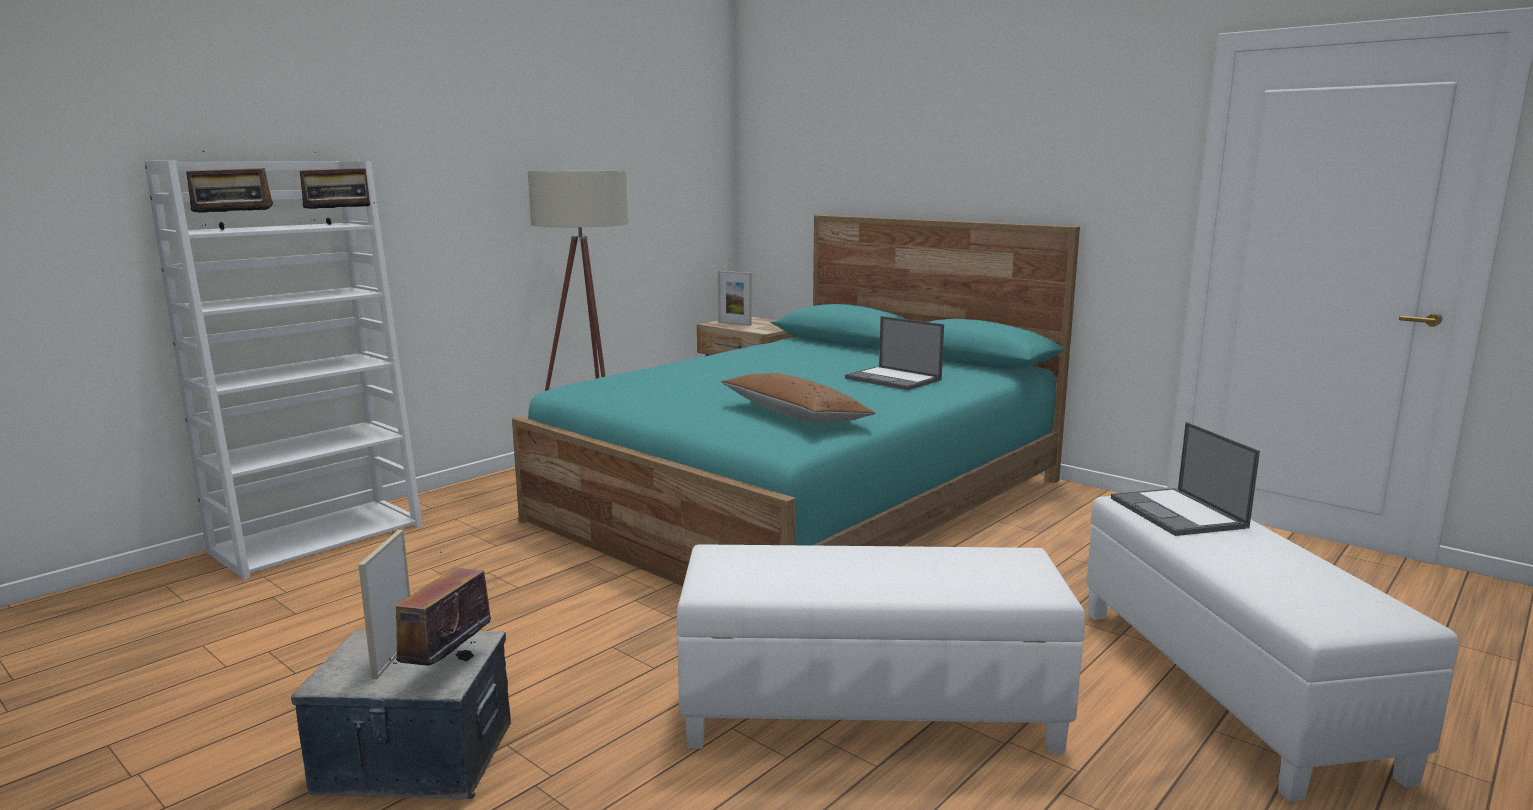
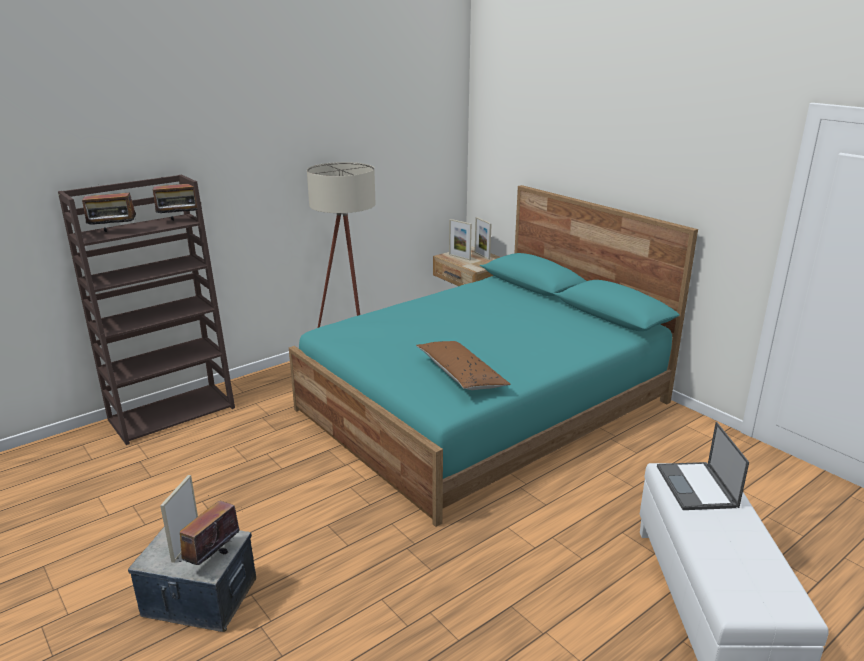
camera: 10 degrees right, 10 degrees up
(319, 537) = (173, 413): white bookcase -> brown bookcase
(765, 322) = (482, 256): none -> picture frame
(868, 713) = (466, 598): white ottoman -> none
(894, 379) = (545, 336): laptop -> none

